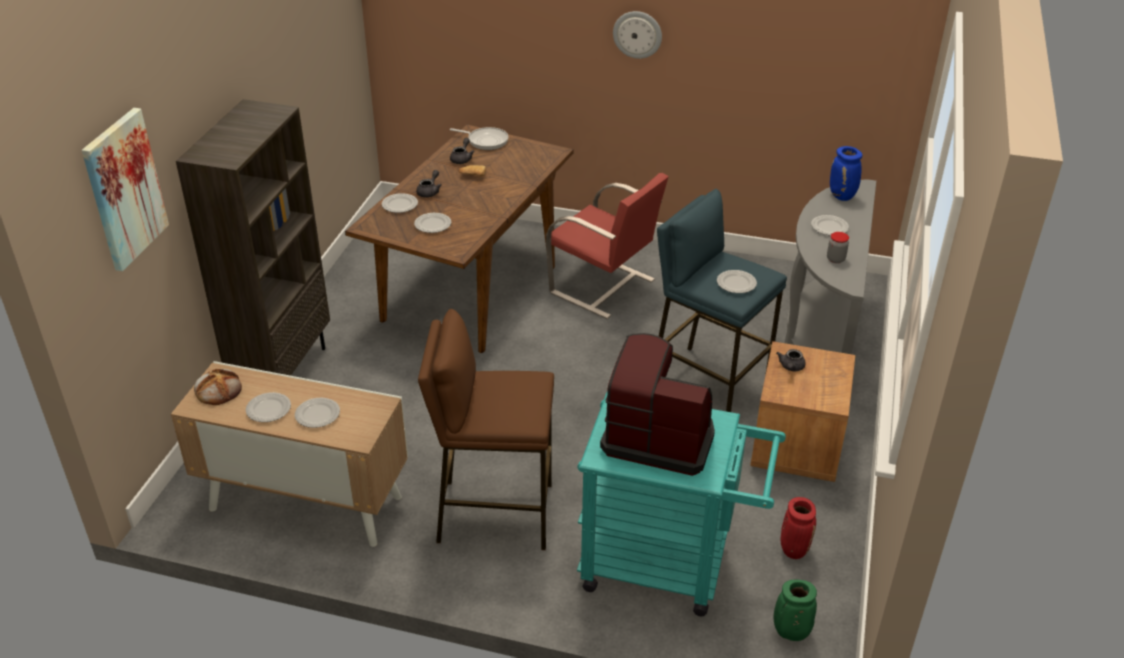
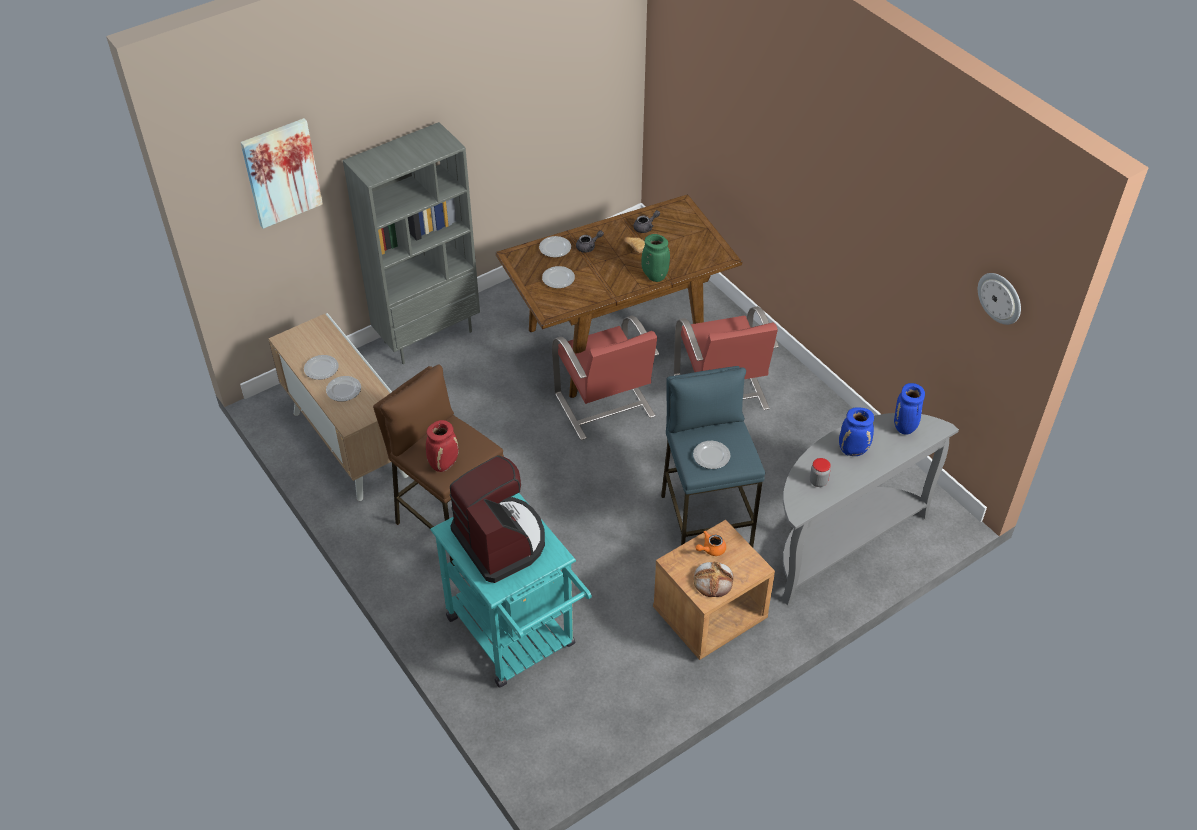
camera: 40 degrees right, 10 degrees up
(219, 389) = (309, 336): bread -> bread (713, 581)
(283, 372) = (428, 335): brown bookcase -> grey bookcase
(485, 141) = (683, 218): frying pan -> none
(520, 344) = (605, 406): none -> red chair
(637, 34) = (820, 187): wall clock -> wall clock (1000, 298)
(790, 633) = (541, 739): green vase -> green vase (654, 276)
(791, 367) = (711, 549): grey teapot -> orange teapot
(793, 549) = (613, 686): red vase -> red vase (444, 464)
(829, 227) = (853, 450): plate -> blue vase

